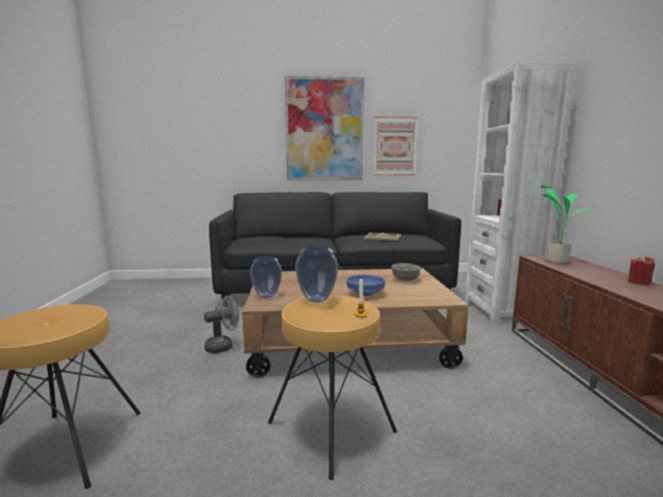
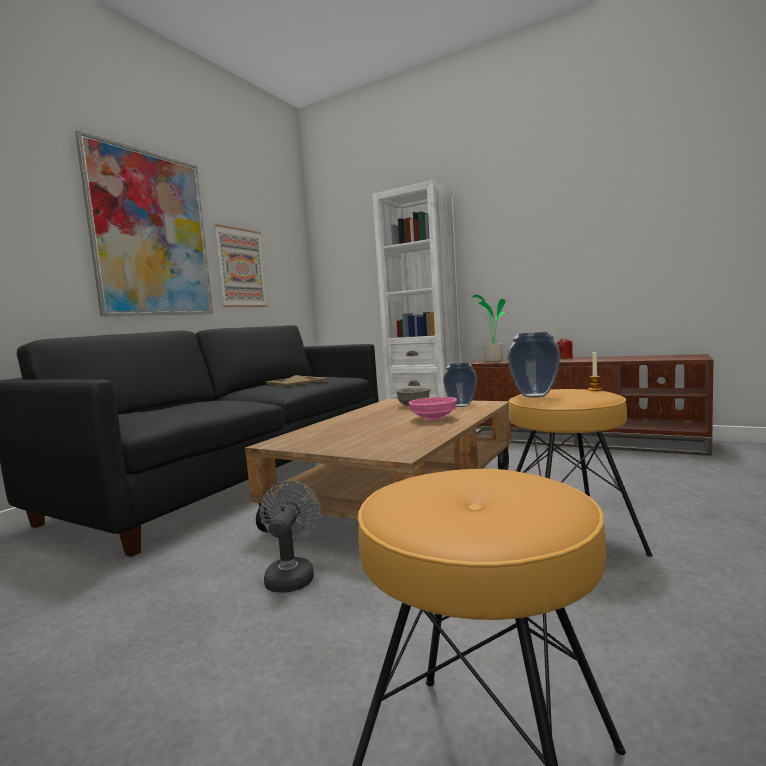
camera: 55 degrees left, 5 degrees down
(267, 296) = (370, 449): vase -> vase (461, 405)
(366, 294) = (434, 418): blue bowl -> pink bowl

